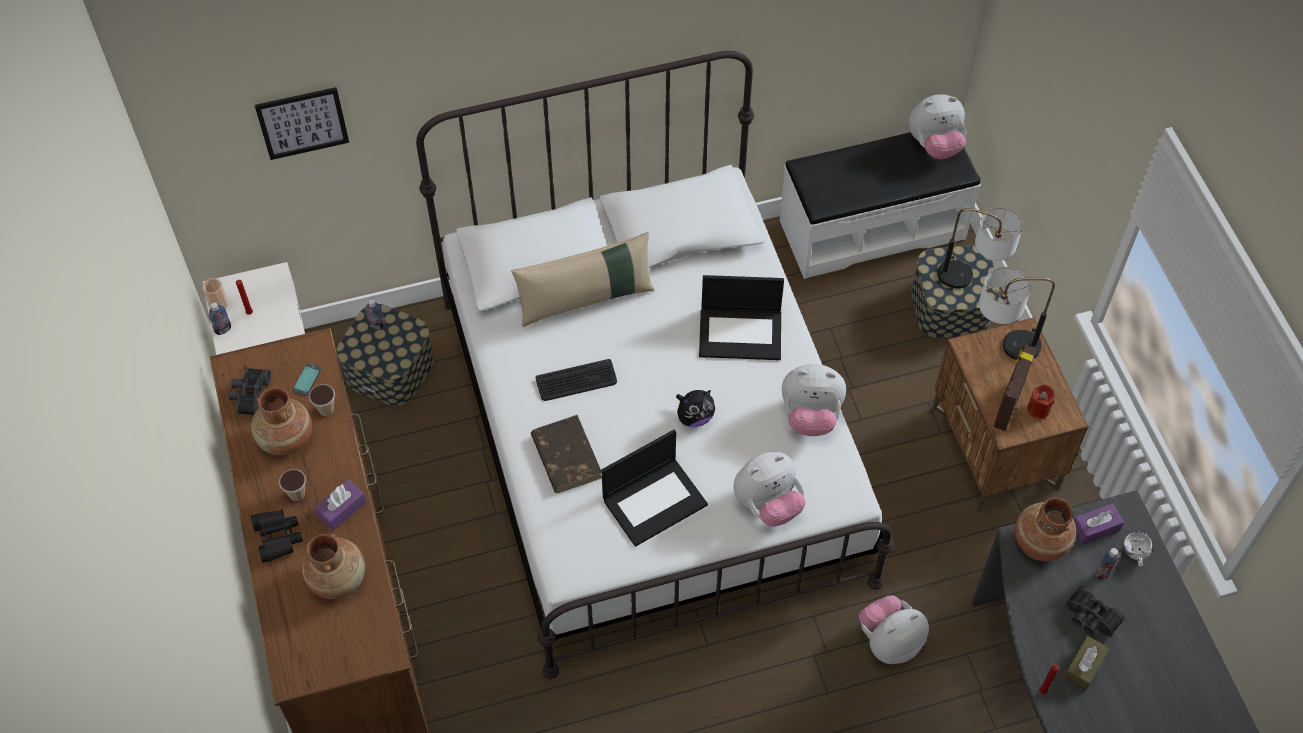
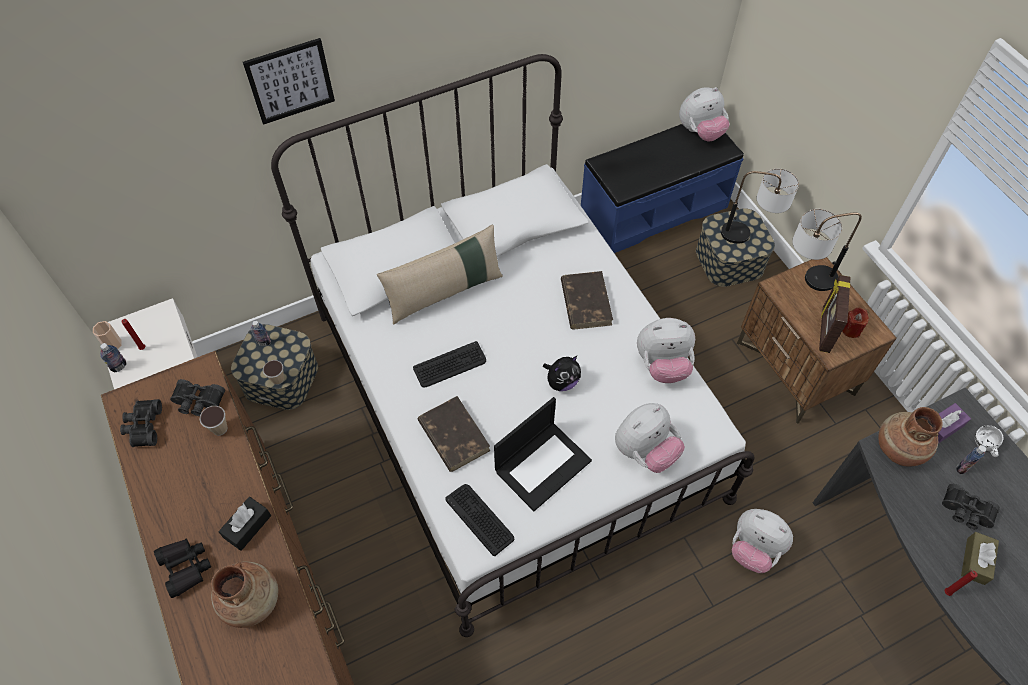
camera: 10 degrees left, 0 degrees up
(286, 439) = (183, 464): brown vase -> none
(297, 494) = (200, 518): cup -> cup (278, 379)
(302, 123) = (157, 160): picture -> picture (290, 81)
(307, 379) = (198, 402): phone -> black binoculars
(342, 509) = (247, 527): purple tissue box -> black tissue box
(577, 545) = (480, 519): none -> keyboard
(741, 333) = (585, 302): laptop -> brown book
(871, 228) = (653, 209): white bench -> blue bench
(889, 641) = (754, 549): plush toy -> plush toy turned 105 degrees counterclockwise

